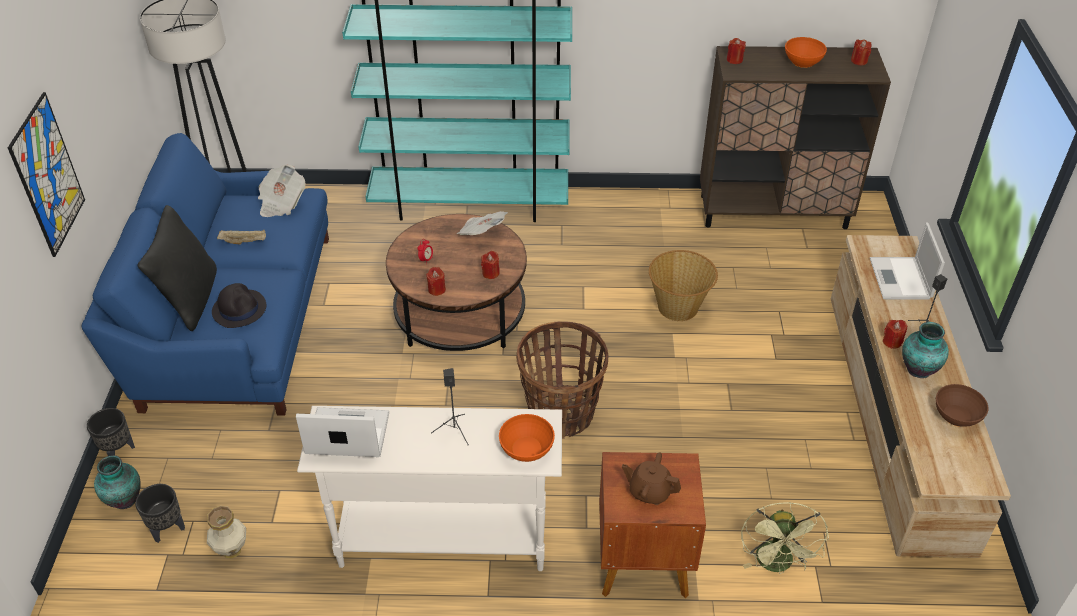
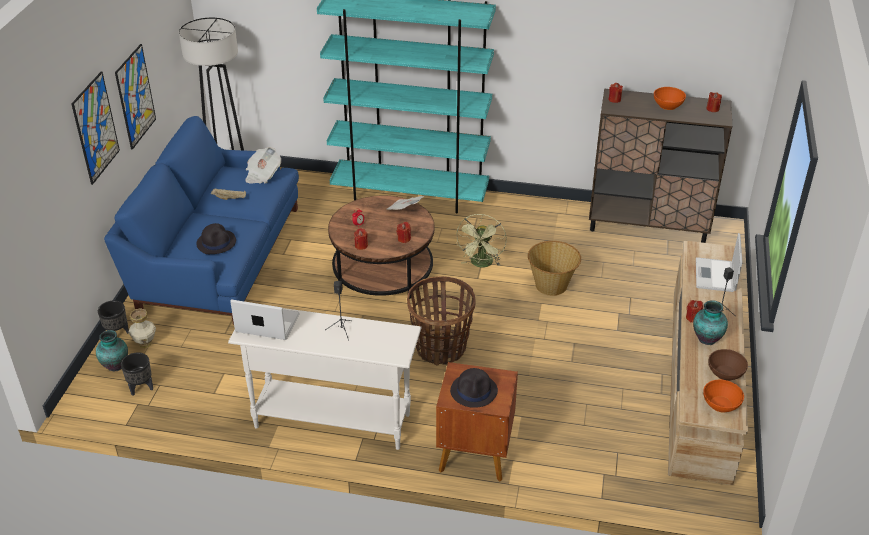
camera: 10 degrees right, 5 degrees down
(95, 119) = (135, 96): none -> picture
(190, 299) = (183, 232): black pillow -> none
(231, 551) = (182, 407): vase -> vase (145, 344)
(527, 448) = (389, 347): orange bowl -> orange bowl (721, 404)
(649, 491) = (474, 391): brown teapot -> black hat
(776, 565) = (574, 469): green fan -> green fan (481, 264)

